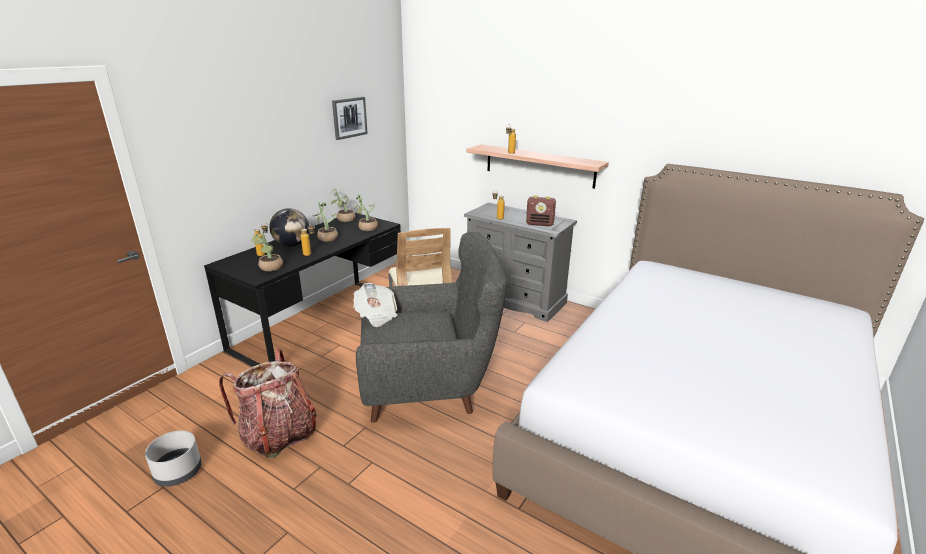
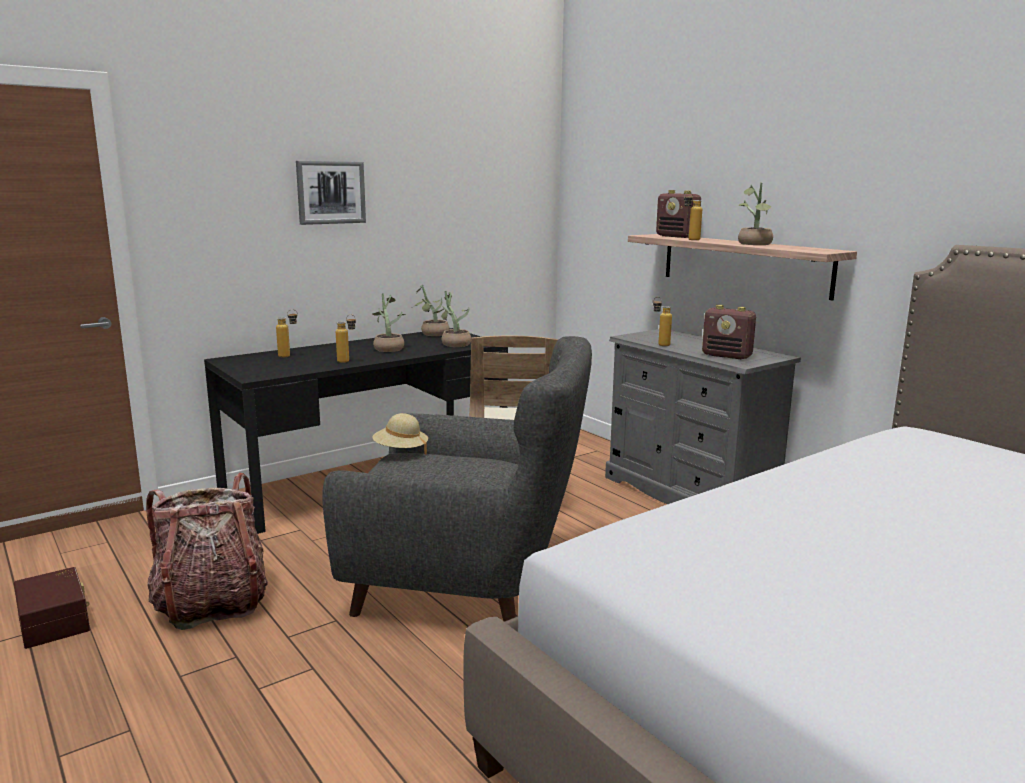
camera: 20 degrees right, 10 degrees down
(178, 472) = (56, 620): grey planter -> brown storage box
(270, 268) = (279, 369): potted plant -> potted plant (754, 244)
(292, 245) = (334, 351): globe -> none
(349, 117) = (460, 187): picture -> picture (331, 192)
(376, 315) = (400, 451): newspaper -> beige hat
(497, 148) = (677, 236): none -> radio

